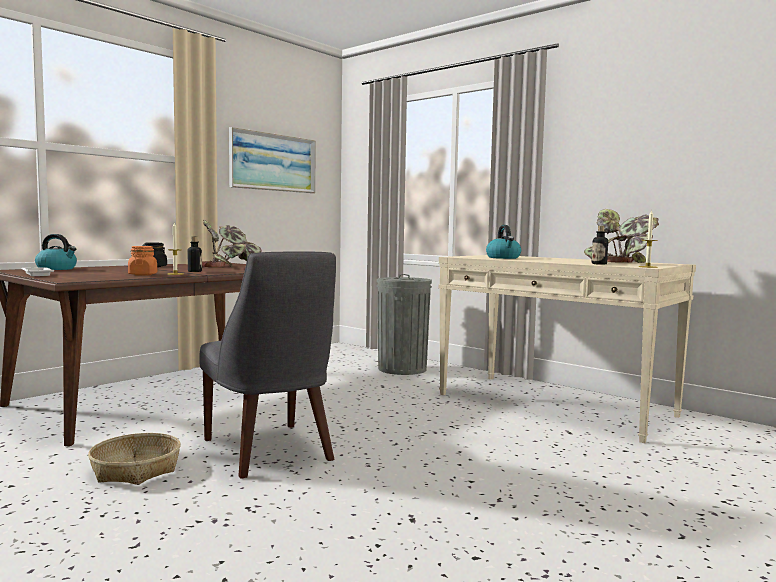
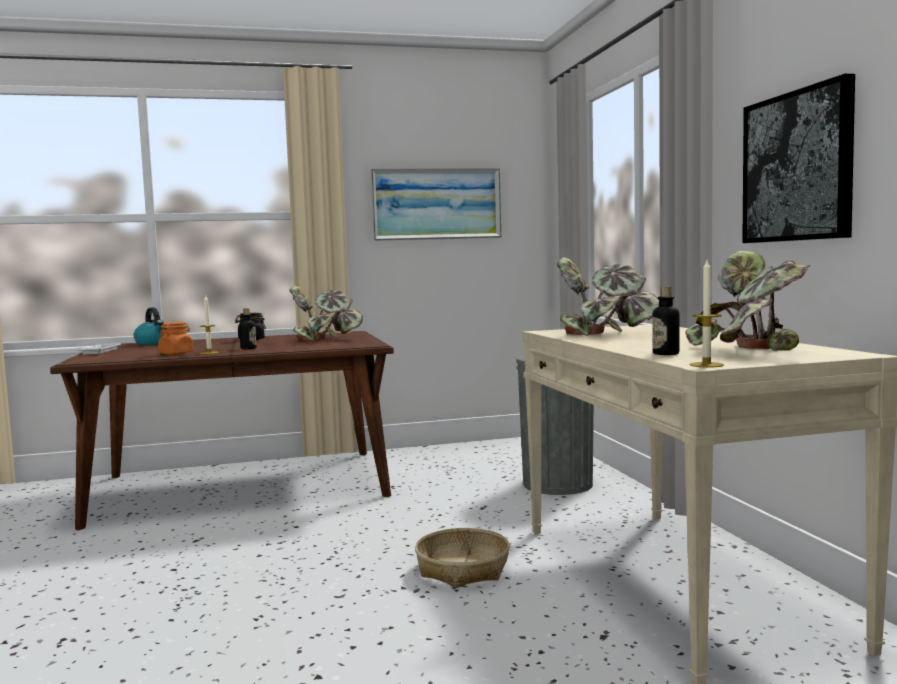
camera: 35 degrees right, 0 degrees up
(135, 470) = (71, 568): basket -> basket (462, 569)
(270, 452) = (203, 575): grey chair -> none
(503, 258) = (606, 334): kettle -> potted plant
(602, 165) = (797, 167): none -> picture

